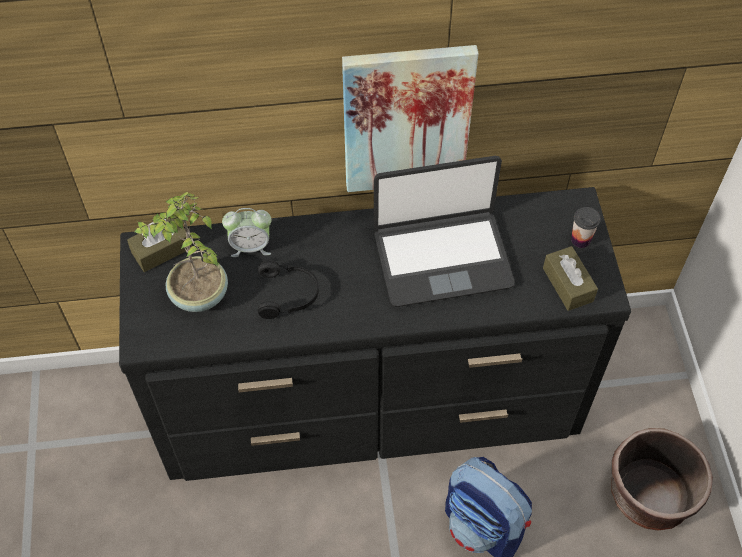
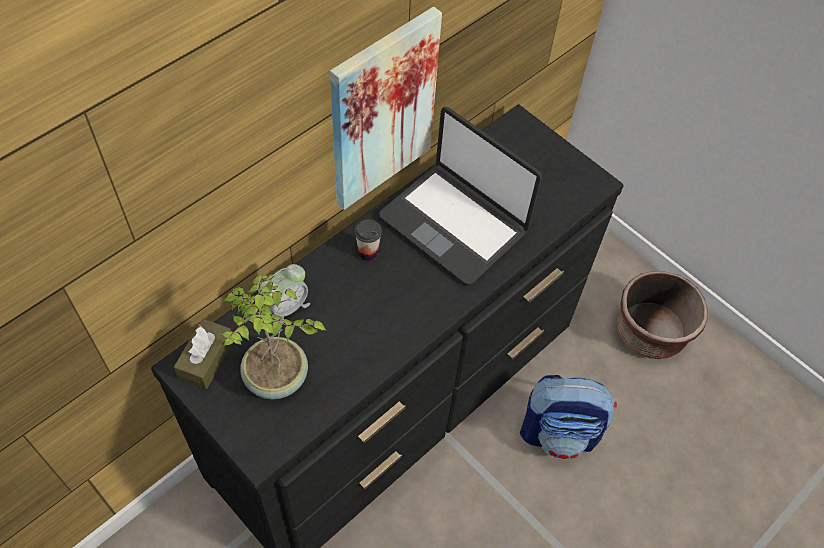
camera: 40 degrees left, 0 degrees up
(288, 294) = (355, 328): black headphones -> none
(442, 258) = (454, 223): laptop -> laptop turned 90 degrees clockwise
(568, 284) = (564, 189): brown tissue box -> none
(580, 240) = (544, 150): cup -> cup (368, 252)

